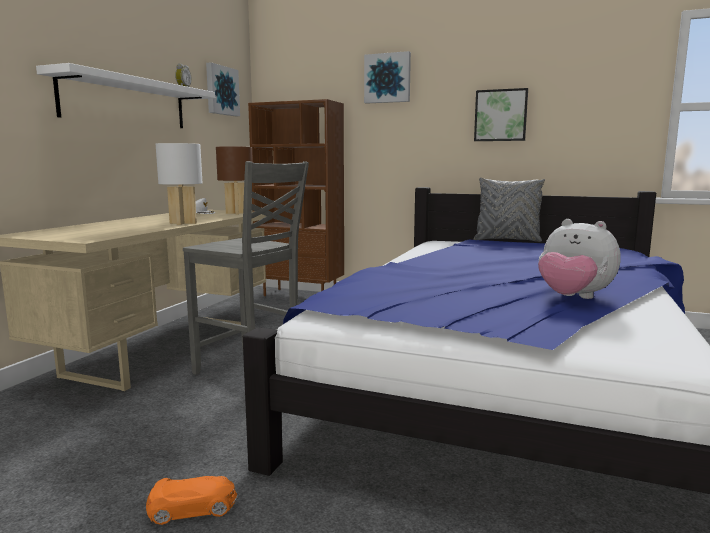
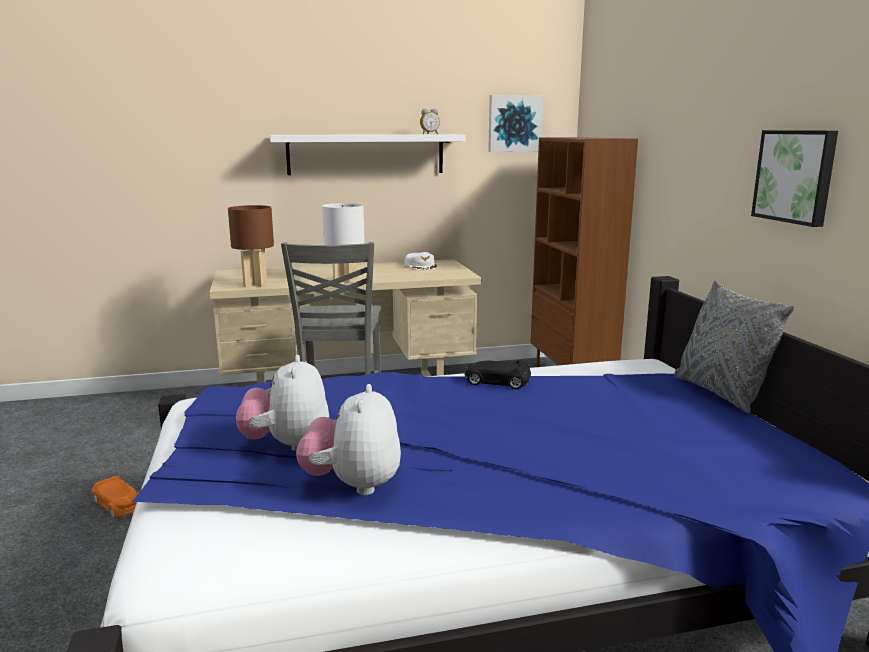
camera: 55 degrees right, 5 degrees up
(237, 213) = (445, 273): brown table lamp -> brown table lamp (256, 284)
(387, 78) = (680, 104): picture -> none
(431, 257) = (497, 382): none -> black toy car
(484, 301) = (287, 446): none -> plush toy

